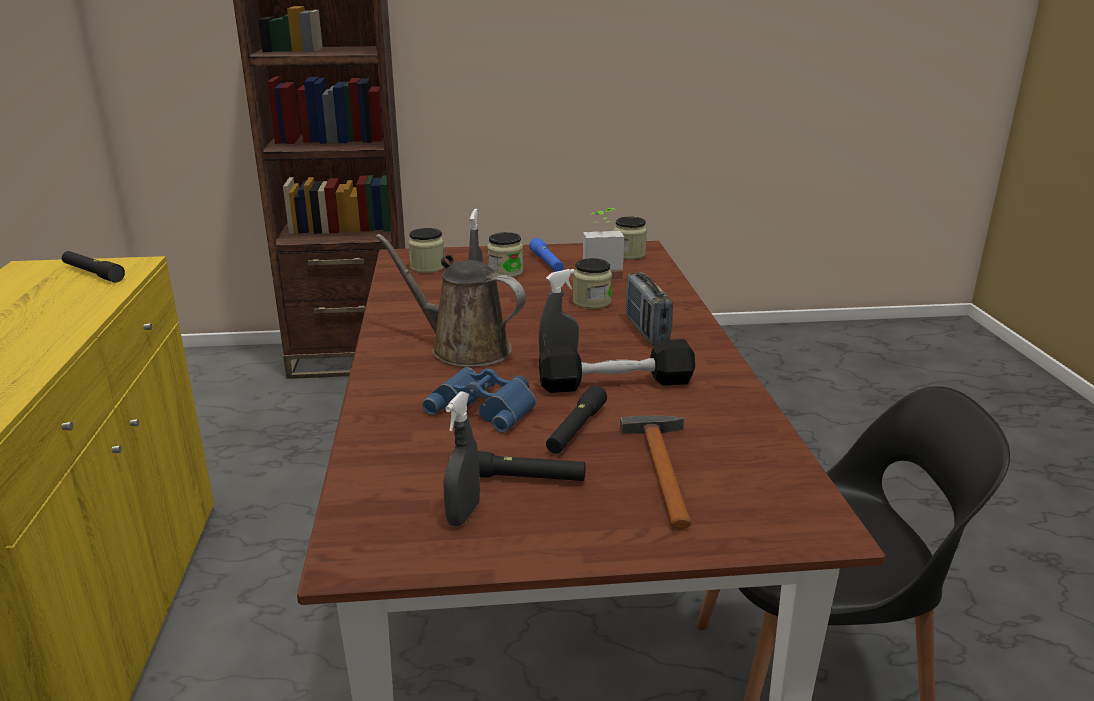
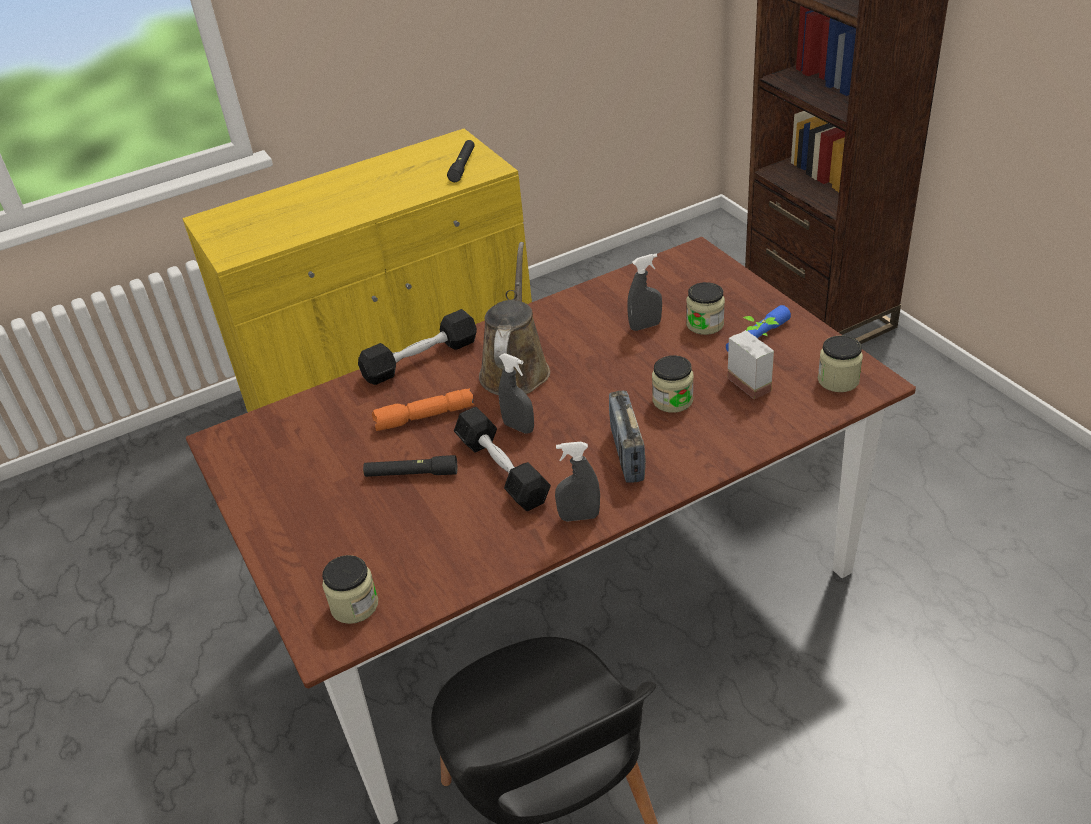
camera: 70 degrees right, 15 degrees up
(376, 389) = (421, 359): none -> black dumbbell
(427, 267) = (677, 279): jar -> jar (354, 605)
(463, 514) = (278, 463): grey spray bottle -> grey spray bottle (579, 517)
(486, 406) = (424, 418): blue binoculars -> orange flashlight
(523, 478) = (331, 472): black flashlight -> none
(646, 331) = (627, 455): radio -> radio turned 60 degrees counterclockwise
(662, 467) = (375, 535): hammer -> none

